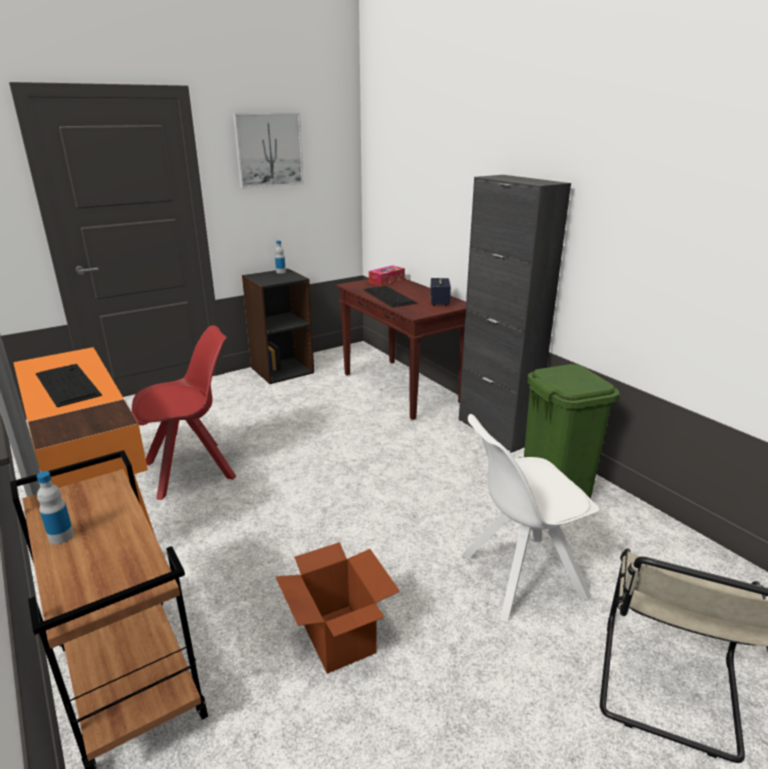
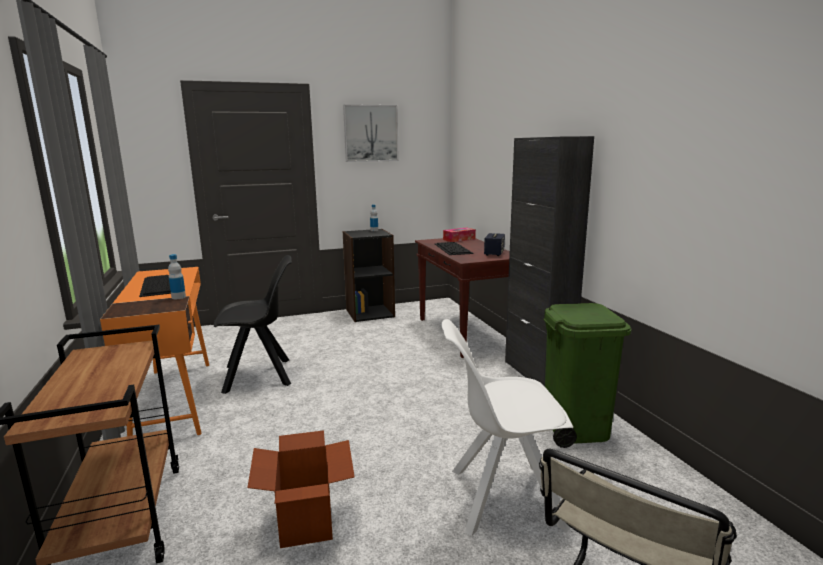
camera: 15 degrees right, 10 degrees down
(61, 536) = (75, 374): bottle -> bottle (178, 297)
(192, 470) = (260, 375): red chair -> black chair

